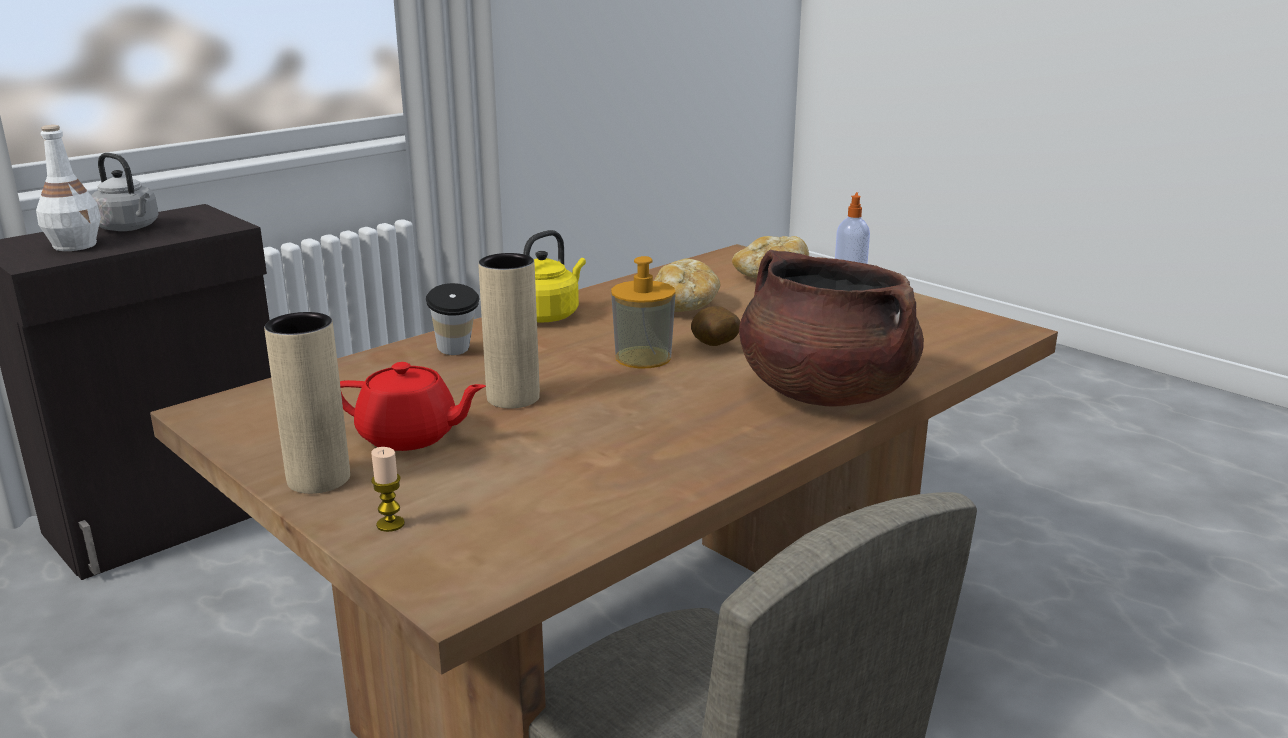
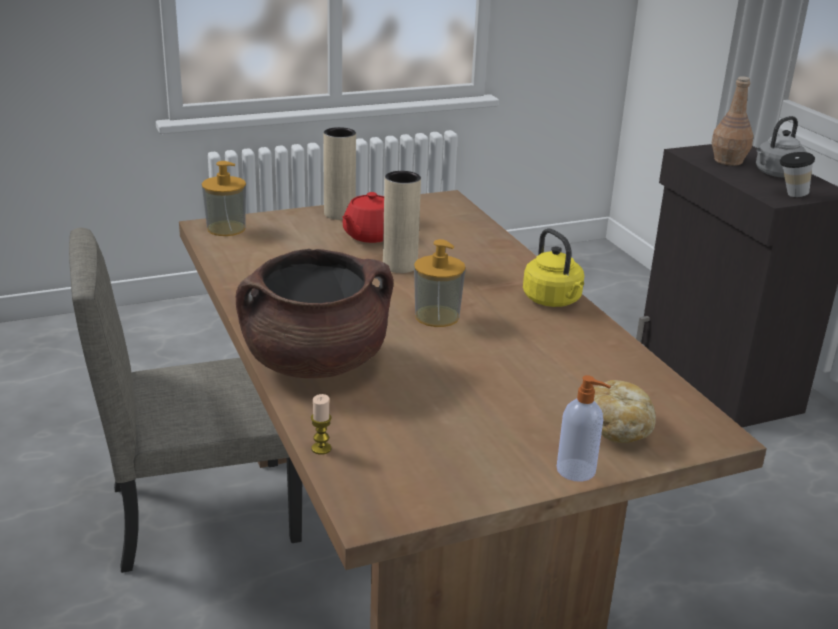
camera: 110 degrees right, 5 degrees up
(75, 245) = (728, 161): white bottle -> brown bottle
(390, 524) = (278, 222): candle -> candle (321, 448)
(452, 568) = (226, 228): none -> soap dispenser
(456, 353) = (490, 261): cup -> cup (790, 195)
(683, 307) = (543, 358): bread -> none
(714, 346) = (439, 347): potato -> none

